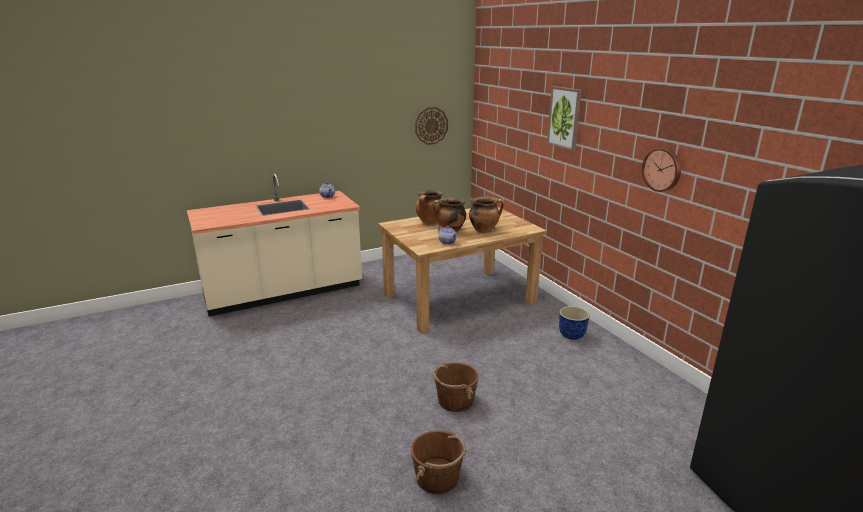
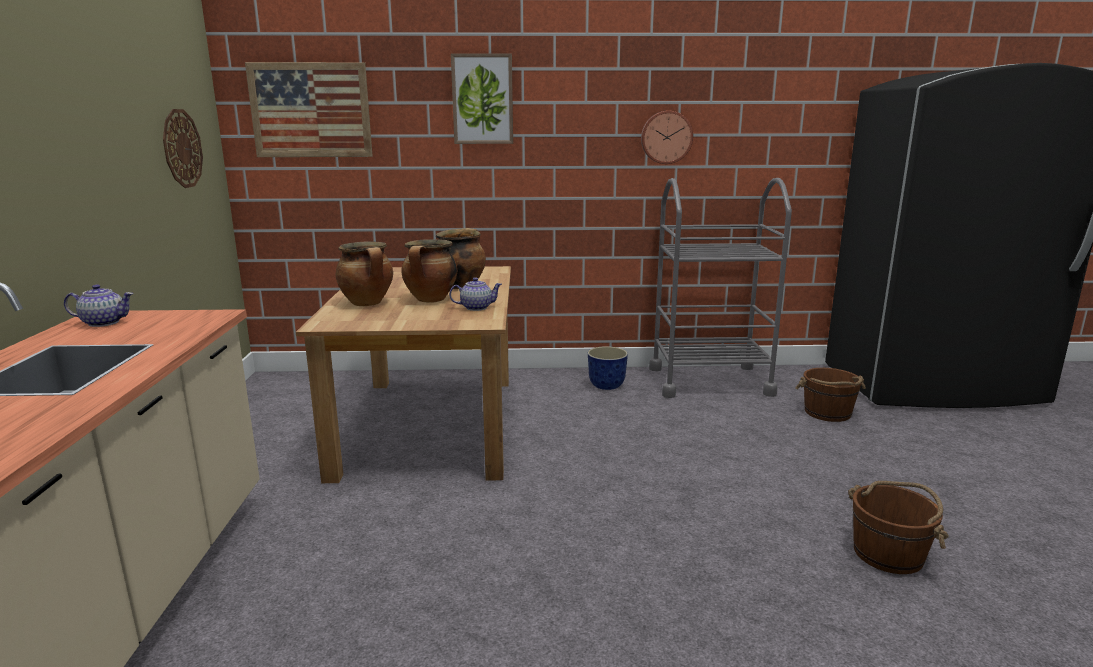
camera: 65 degrees left, 5 degrees down
(454, 401) = (712, 497): brown bucket -> brown bucket (827, 413)
(499, 110) = (310, 110): none -> picture
(635, 375) = (709, 381): none -> grey cart

